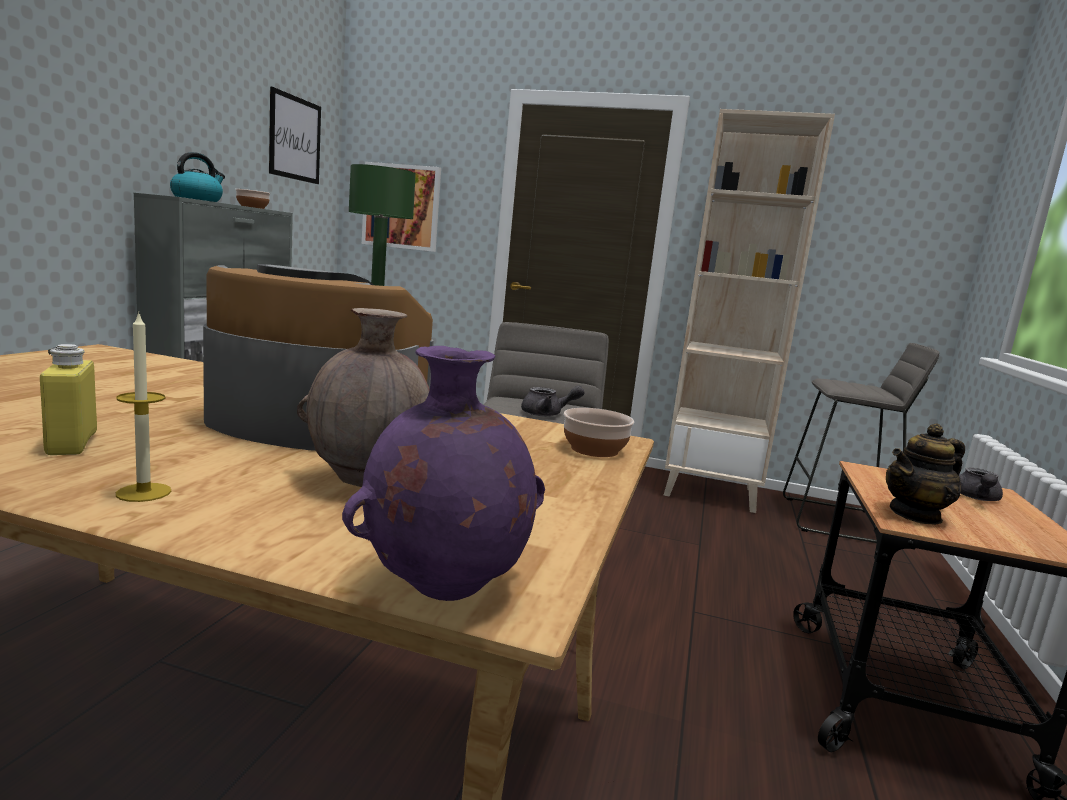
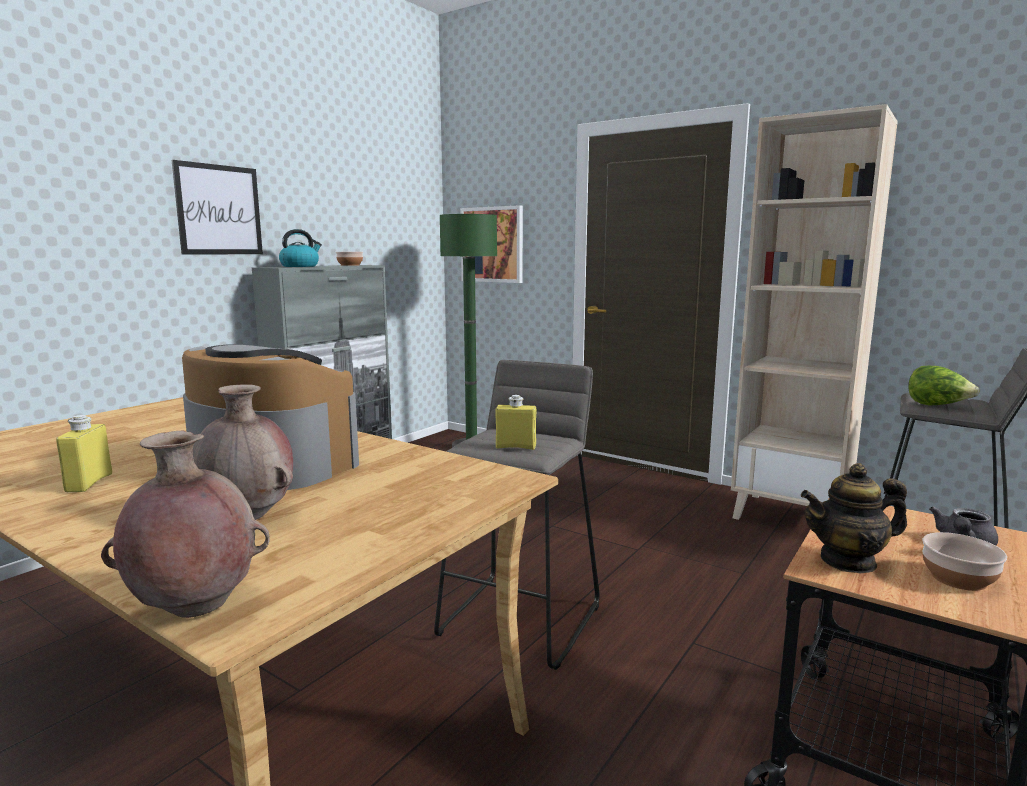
camera: 20 degrees right, 0 degrees up
(143, 492) = (91, 522): candle -> none
(295, 138) = (395, 198): picture -> picture (219, 210)
(443, 588) = (194, 607): purple vase -> brown vase
(547, 414) = (516, 447): grey teapot -> yellow bottle
(593, 449) = (479, 488): bowl -> bowl (957, 578)
(853, 389) = (937, 406): none -> lettuce

